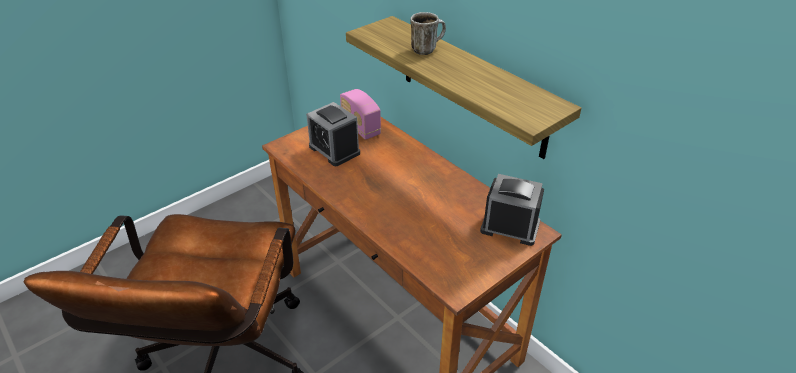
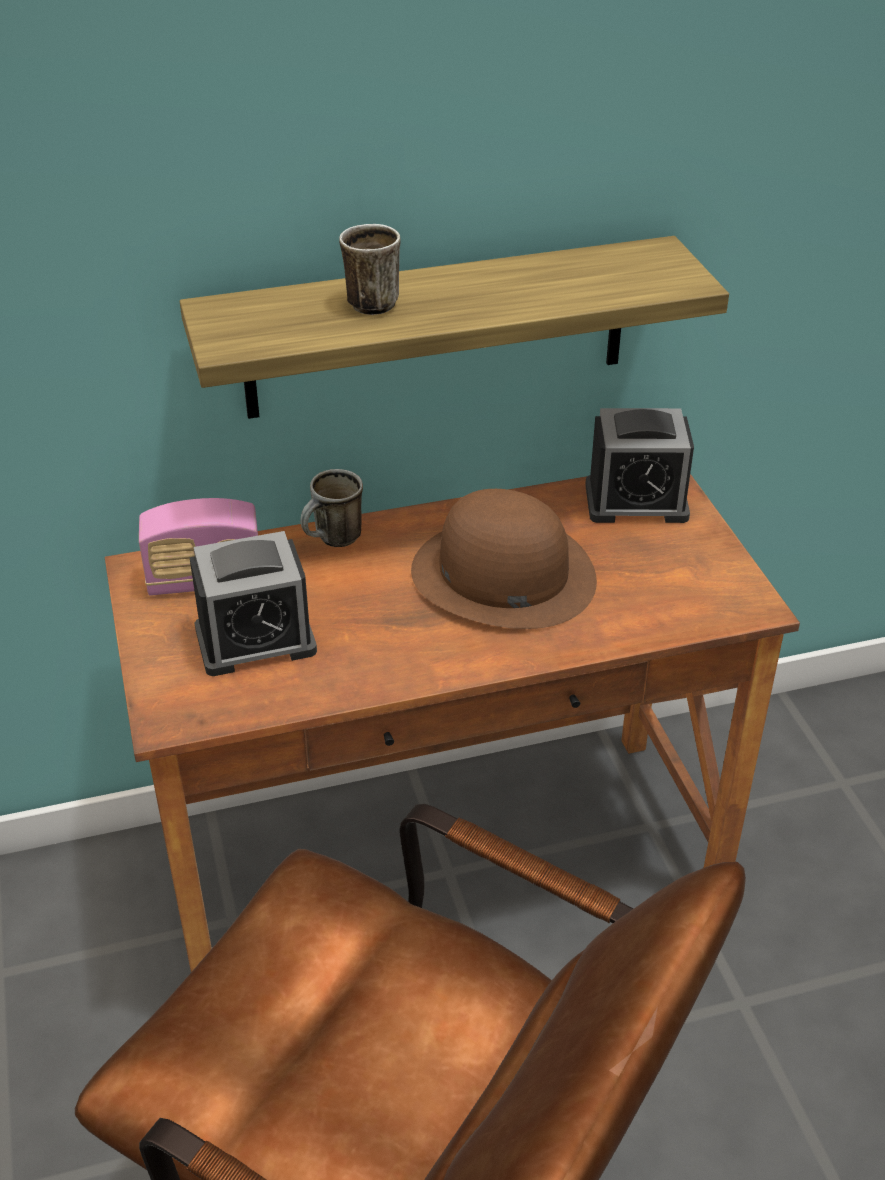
camera: 65 degrees left, 0 degrees up
(407, 148) = (334, 541): none -> mug
(419, 199) = (502, 574): none -> brown hat
(510, 227) = (636, 501): alarm clock -> alarm clock turned 135 degrees counterclockwise

